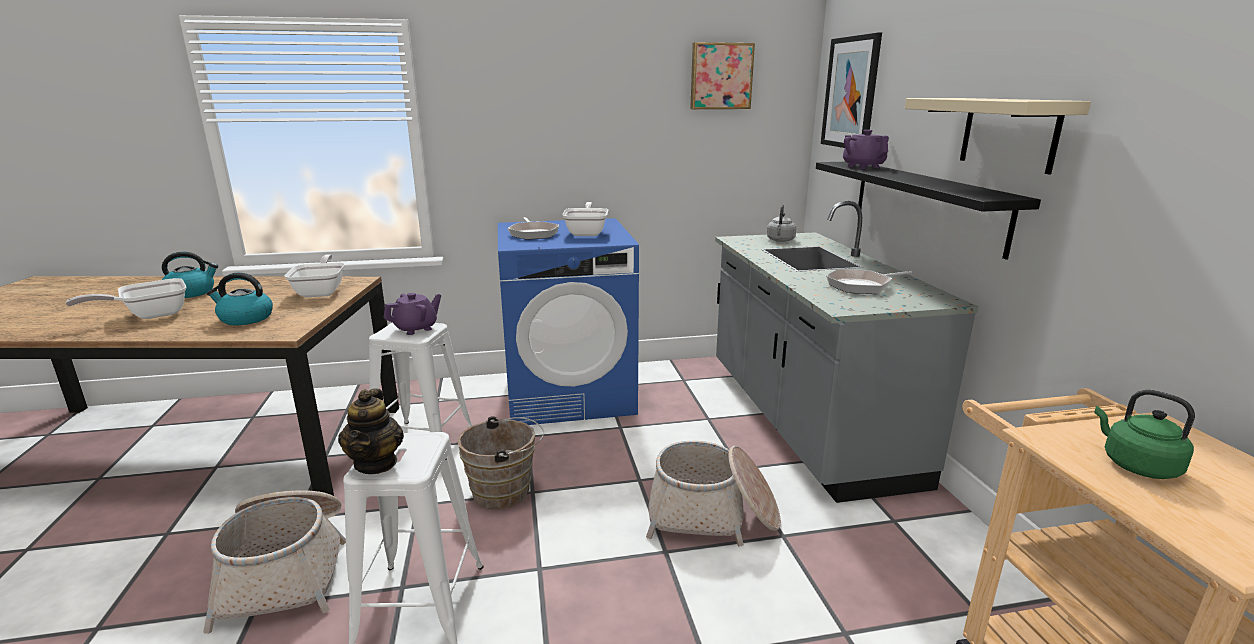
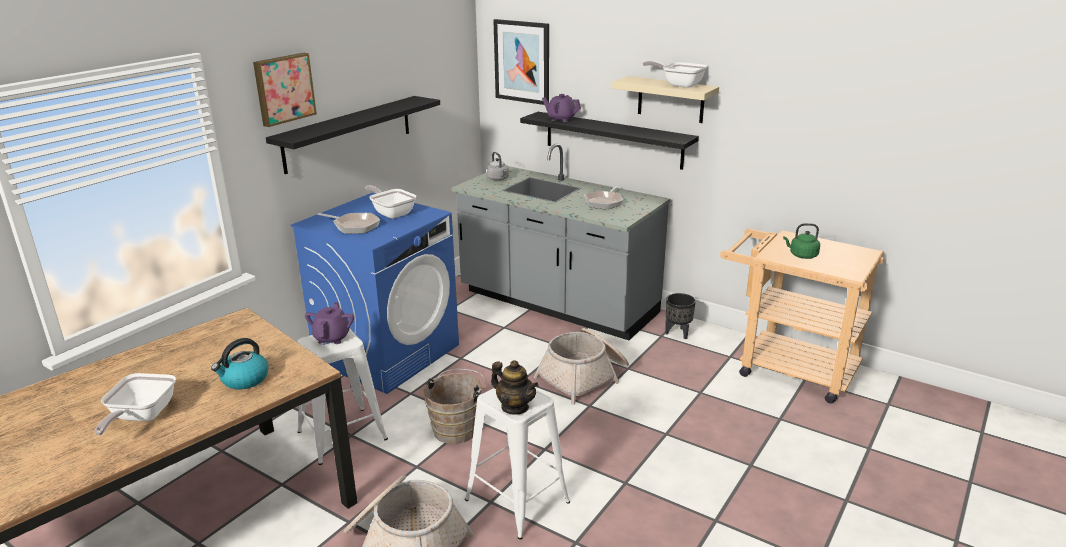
camera: 45 degrees left, 5 degrees up
(191, 292) = (106, 390): kettle -> none
(322, 291) = (237, 337): frying pan -> frying pan (679, 85)
(592, 144) = (349, 133): none -> black shelf
(720, 76) = (424, 56): picture -> picture (283, 88)
(927, 530) = (678, 333): none -> black planter

